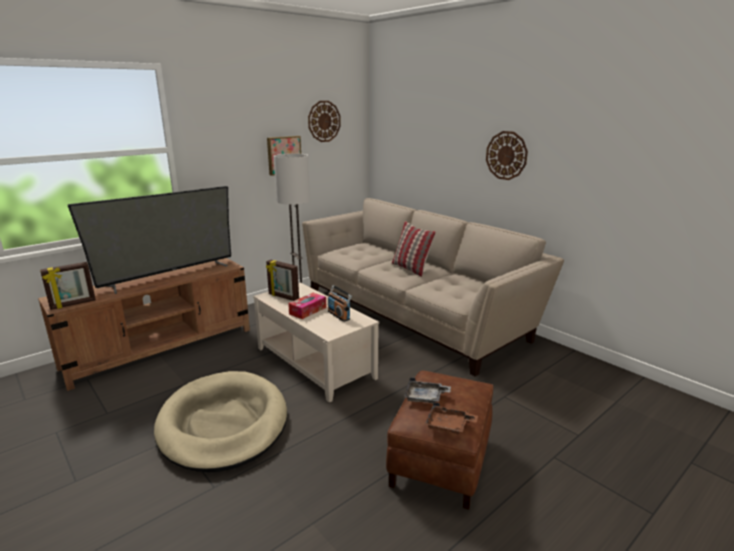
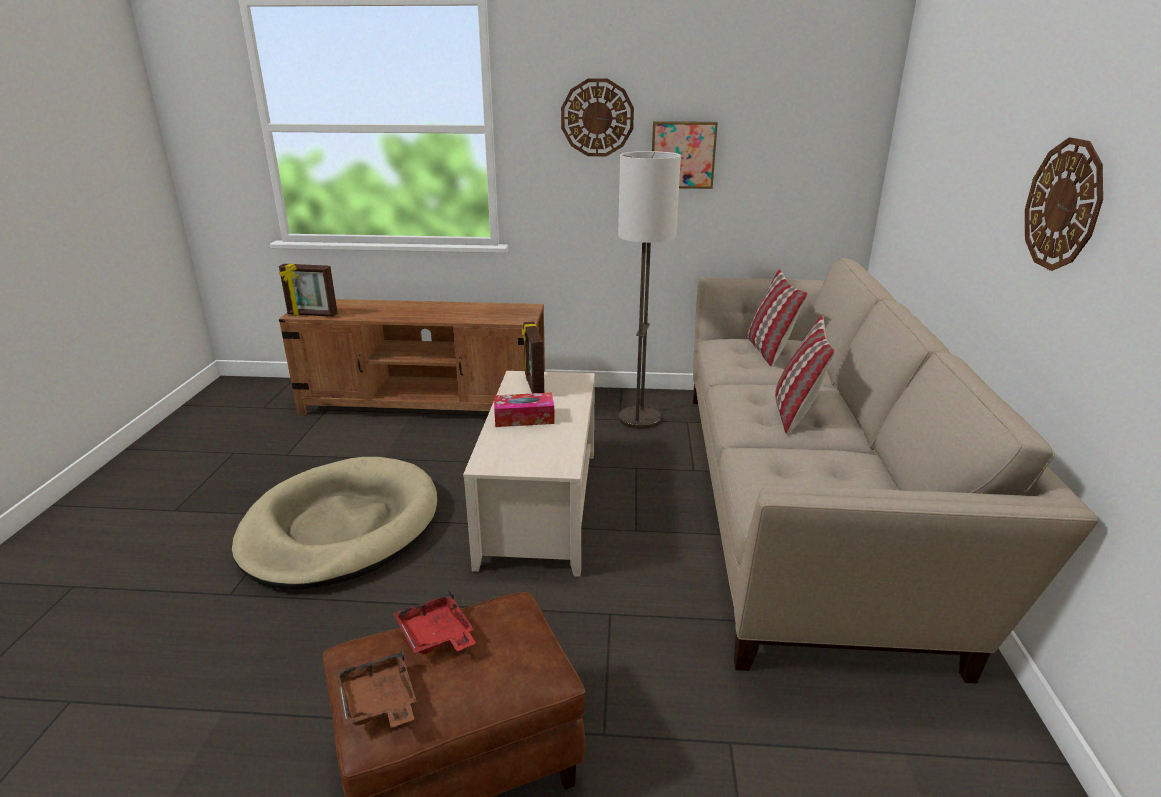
camera: 45 degrees right, 5 degrees up
(169, 275) = (443, 310): television -> none
(324, 121) = (779, 97): wall clock -> wall clock (597, 118)
(339, 315) = (547, 443): radio -> none
(358, 250) = (768, 350): none -> pillow
(425, 397) = (436, 636): grey tray -> red tray

